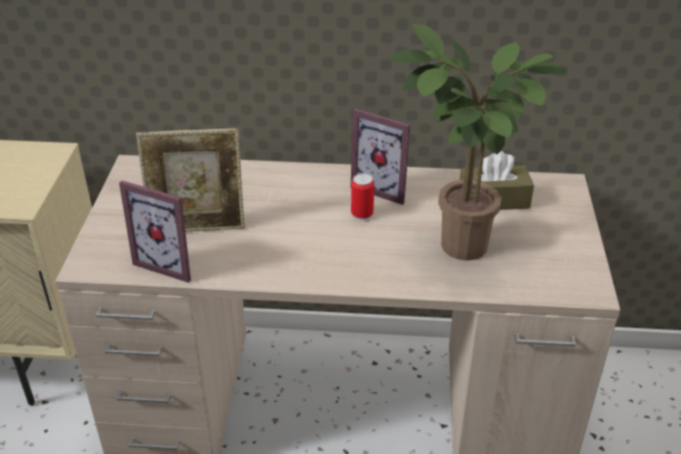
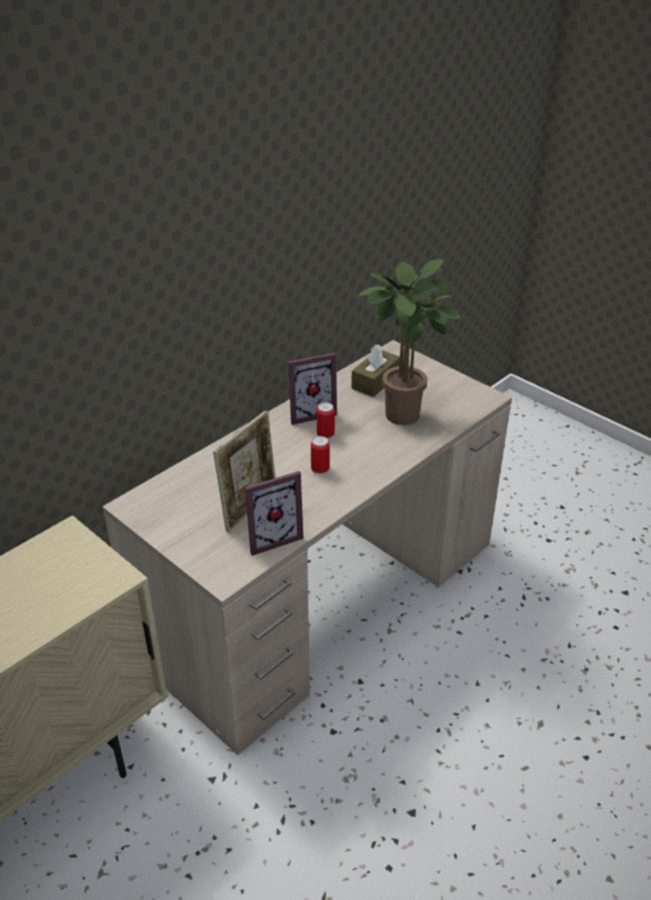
camera: 50 degrees left, 0 degrees up
(304, 239) = (320, 469): none -> can

